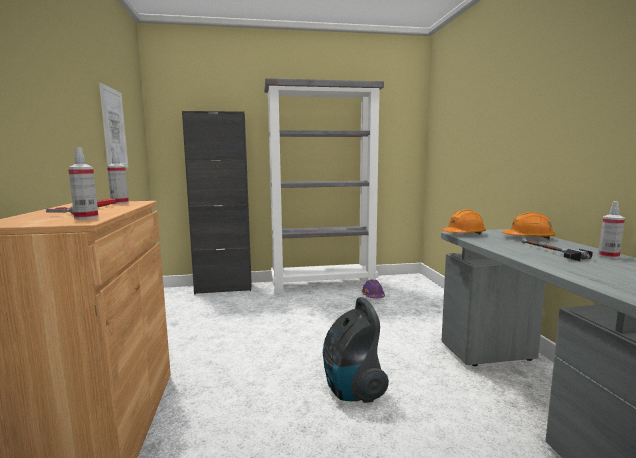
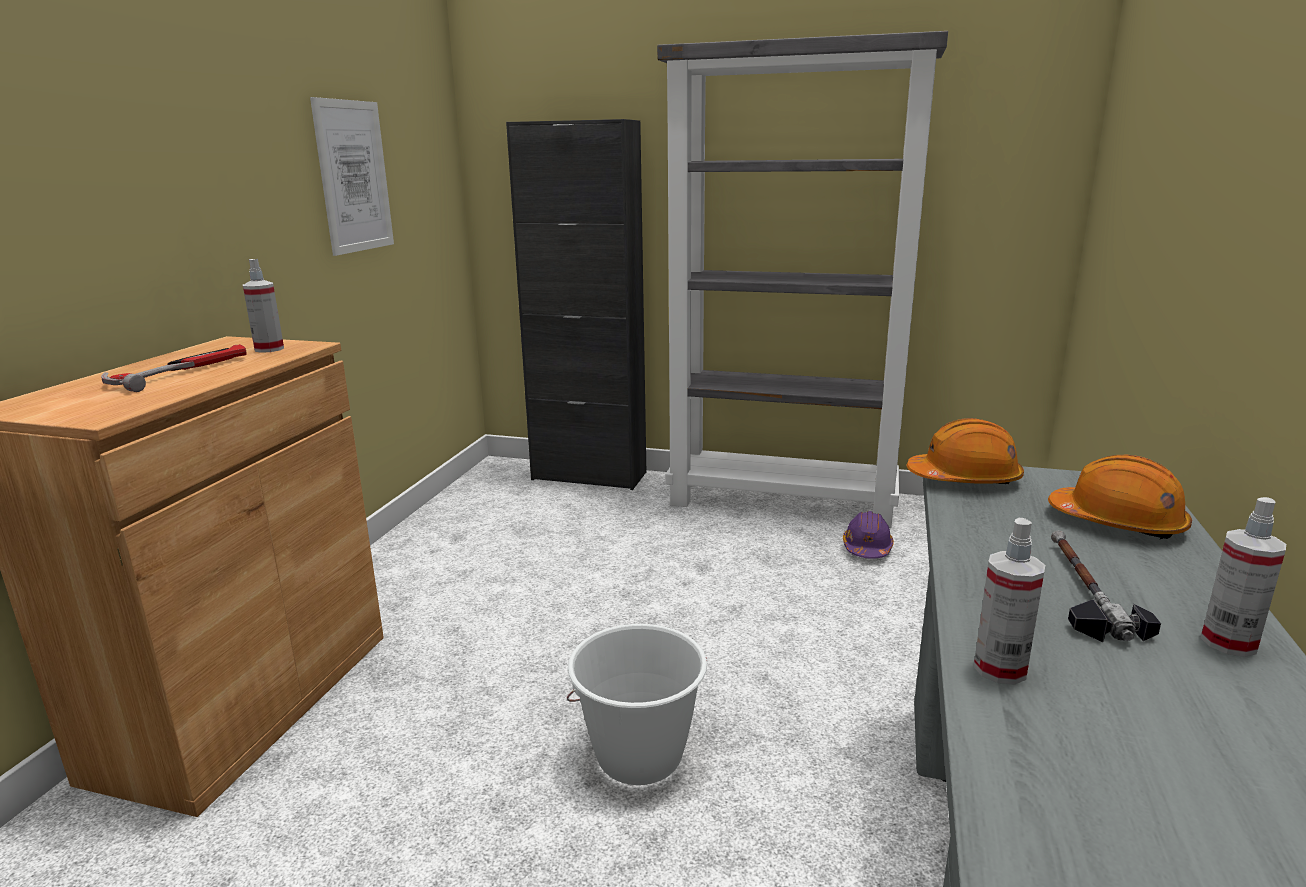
camera: 25 degrees right, 10 degrees up
(86, 218) = (127, 403): spray bottle -> spray bottle (1000, 668)
(351, 390) = (639, 757): vacuum cleaner -> white bucket

